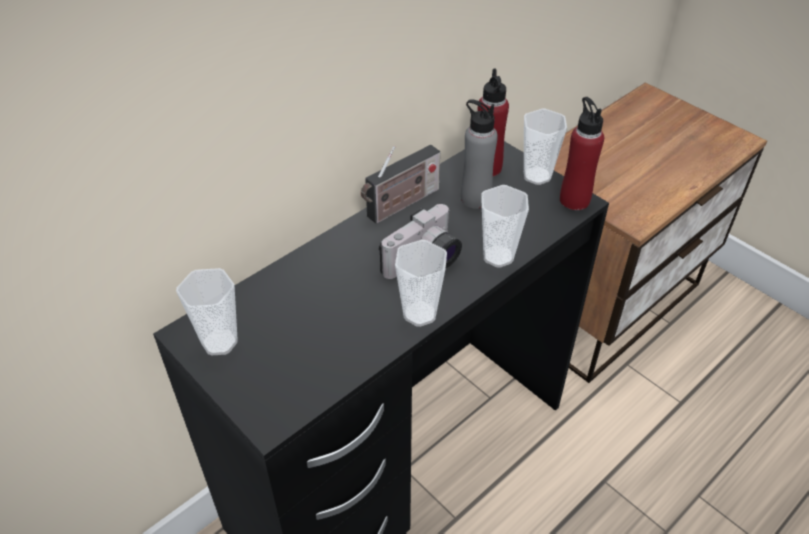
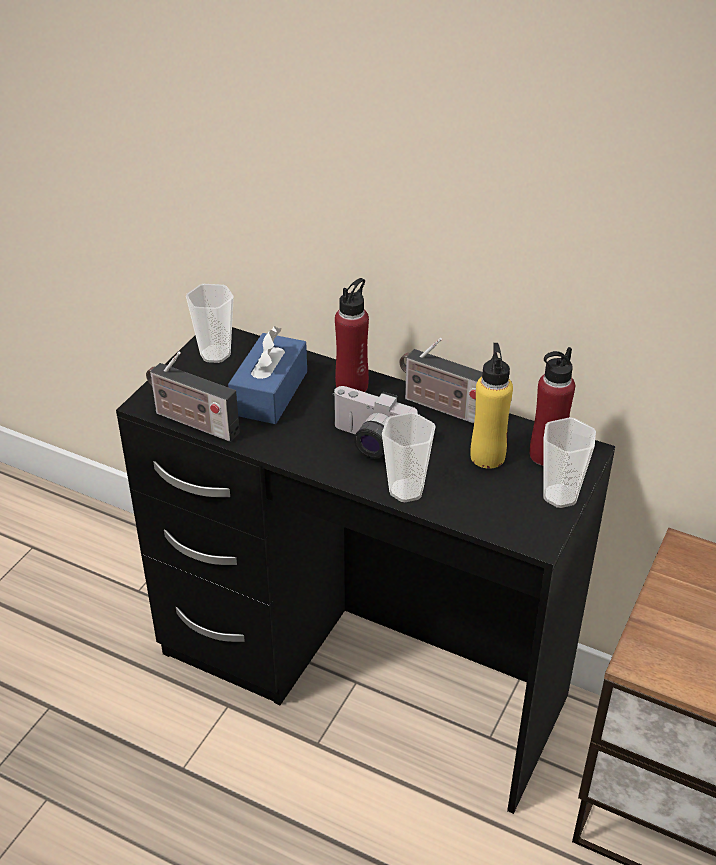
camera: 70 degrees right, 5 degrees down
(313, 313) = (270, 393): none -> blue tissue box
(326, 387) = (192, 422): none -> radio
(420, 314) = (299, 455): cup -> none
(475, 198) = (487, 456): grey bottle -> yellow bottle
(574, 200) = (536, 534): red bottle -> red bottle (352, 386)

